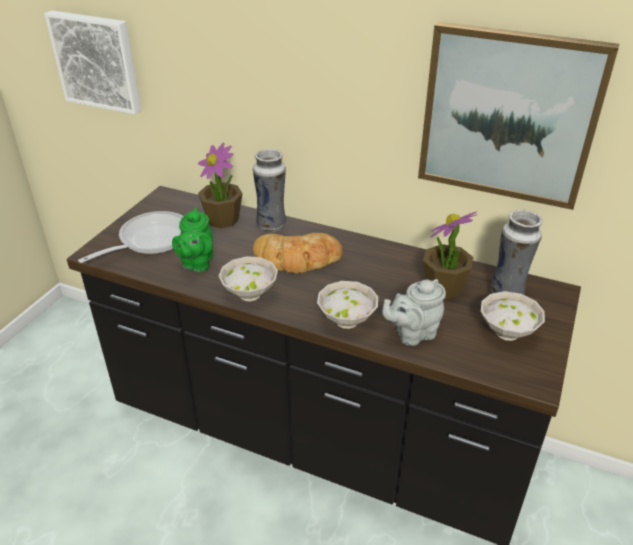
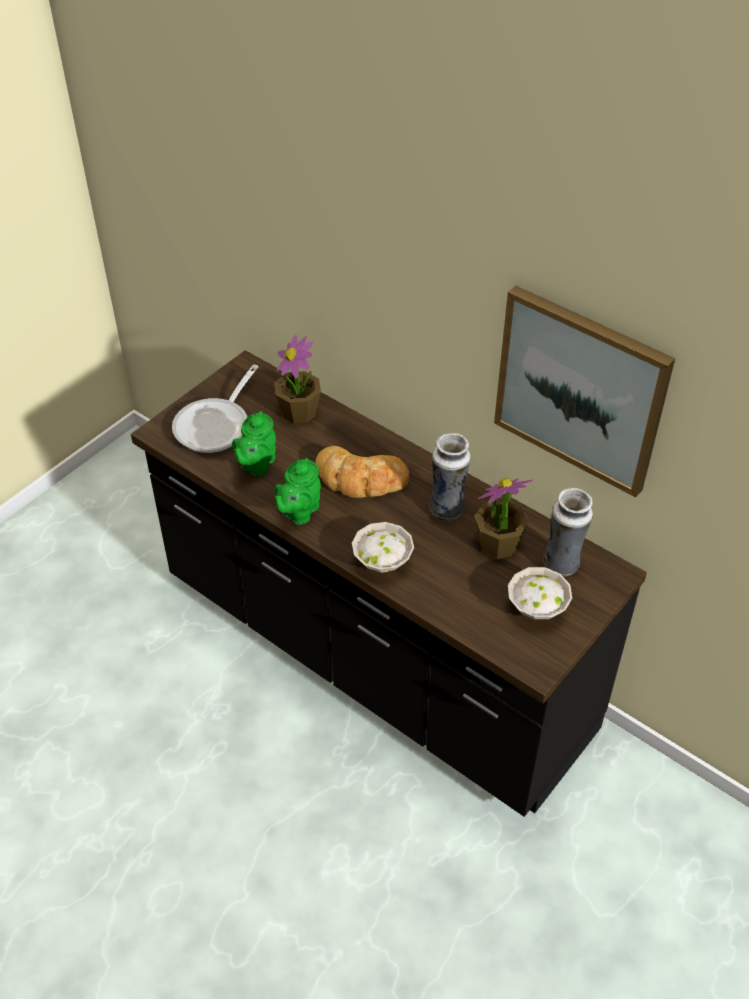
camera: 15 degrees right, 10 degrees up
(97, 61) = (192, 212): picture -> none
(149, 240) = (216, 425): frying pan -> frying pan turned 150 degrees clockwise
(250, 293) = (299, 512): white bowl -> green teapot
(271, 224) = (349, 428): vase -> vase (447, 509)
(412, 334) = (441, 591): grey teapot -> none

